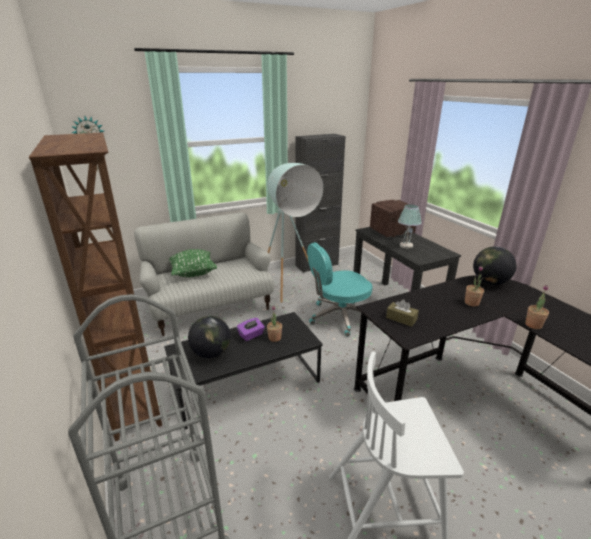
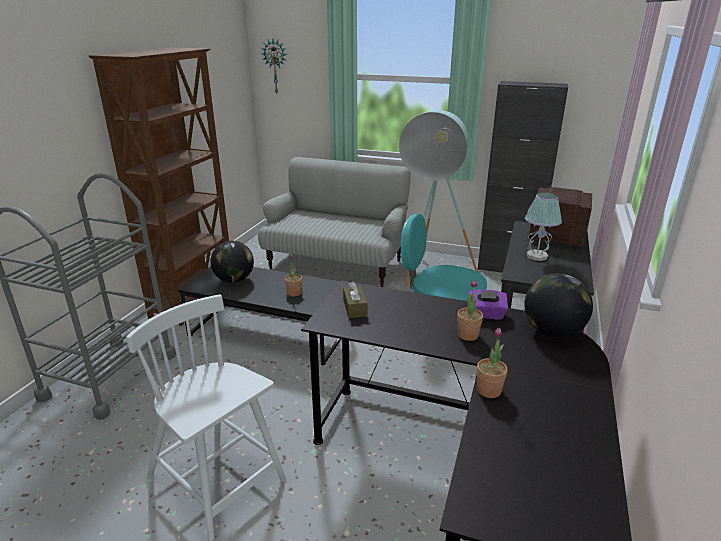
camera: 45 degrees right, 0 degrees up
(193, 273) = (323, 218): green pillow -> none
(251, 335) = (281, 282): purple tissue box -> purple tissue box (486, 314)

